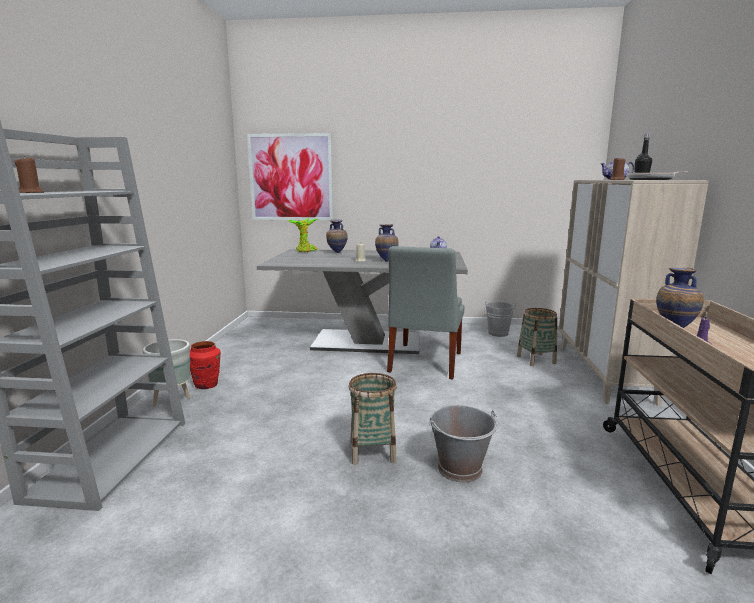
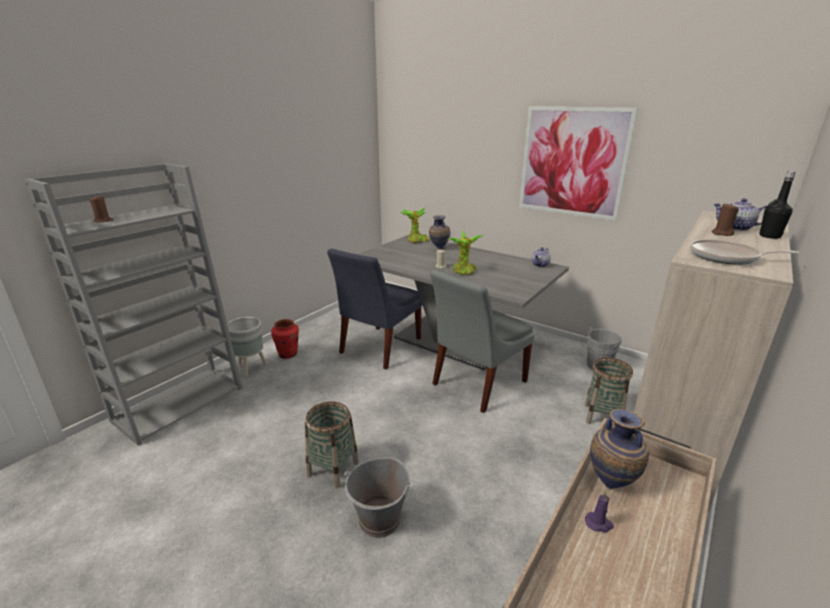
camera: 30 degrees right, 10 degrees up
(291, 177) = (421, 163): picture -> picture (572, 162)
(303, 360) = (378, 348): none -> blue chair
(386, 261) = (464, 271): vase -> potted plant

